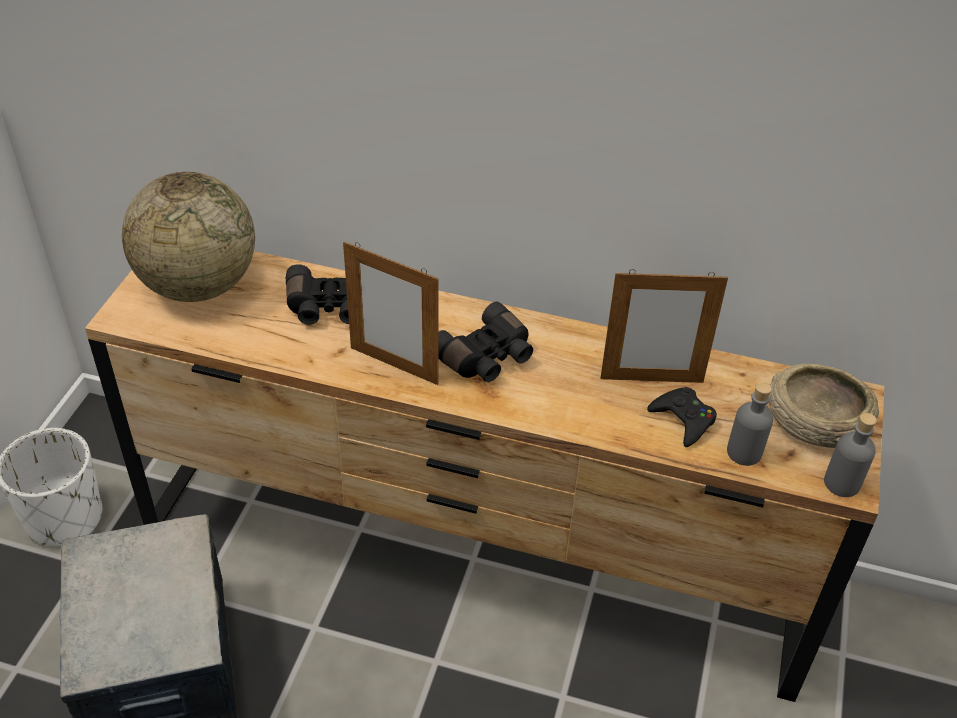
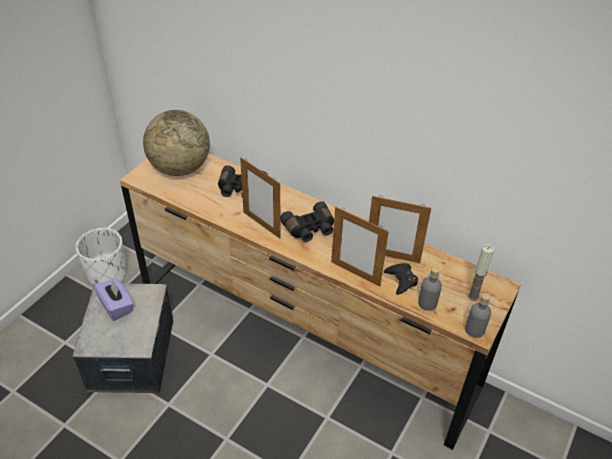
camera: 15 degrees right, 0 degrees up
(121, 577) = (116, 306): none -> purple tissue box
(598, 423) = (355, 273): none -> picture frame
(815, 423) = (473, 296): beige bowl -> candle

